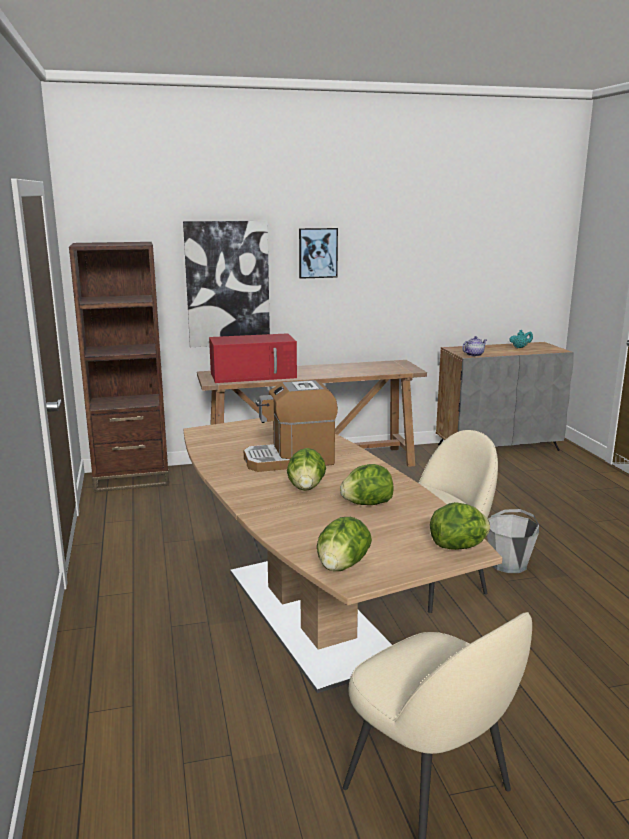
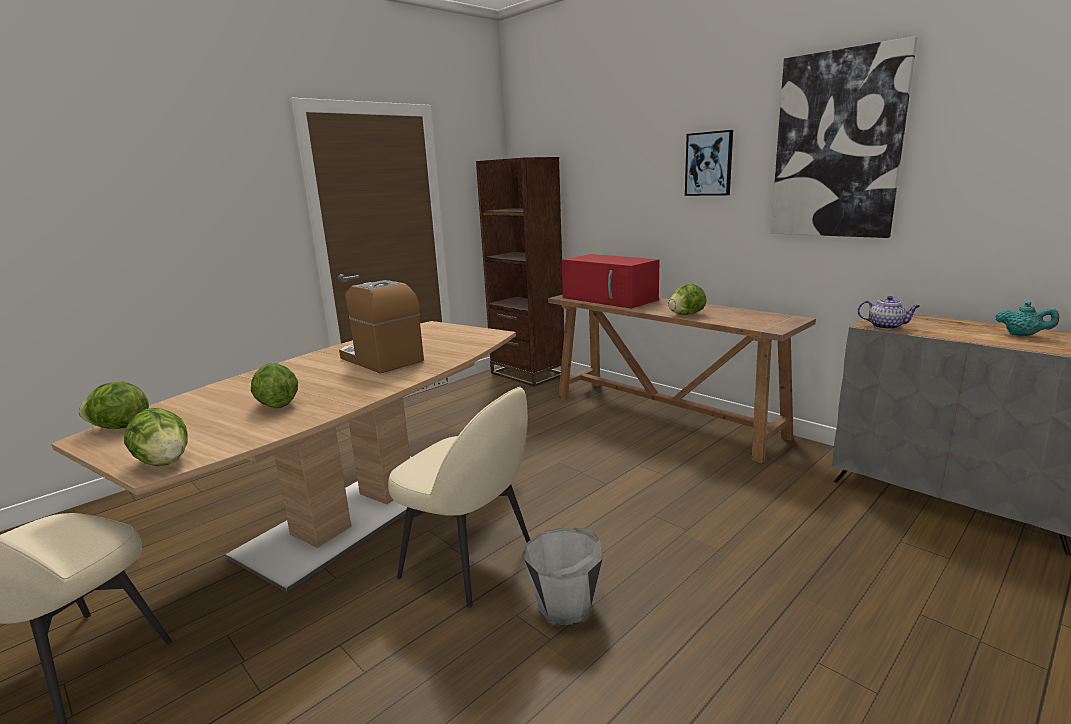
camera: 60 degrees right, 0 degrees up
(227, 284) = (618, 200): picture -> picture (837, 146)
(306, 487) = (310, 379): lettuce -> lettuce (686, 314)

